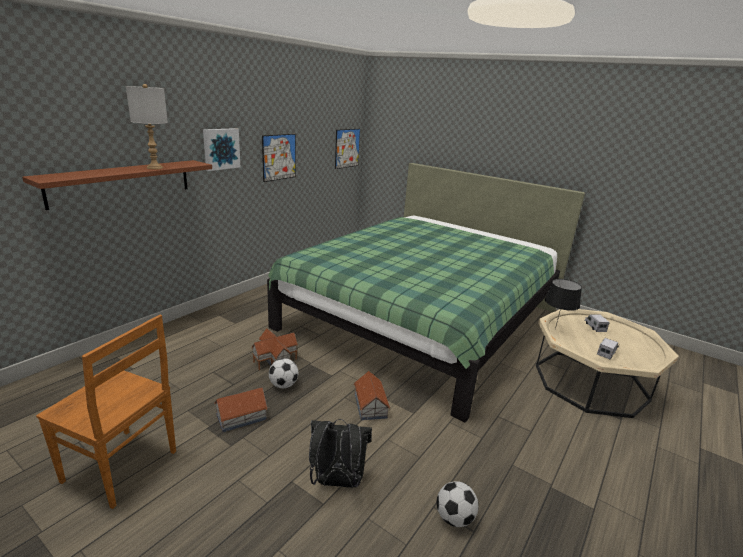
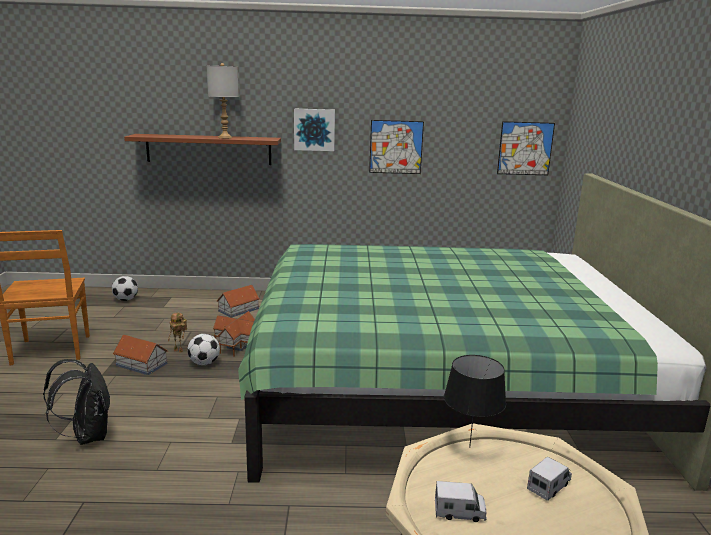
camera: 55 degrees right, 5 degrees down
(243, 389) = (179, 350): none -> toy robot
(370, 405) = (219, 414): toy house -> toy house (239, 310)
(454, 518) = (73, 520): football -> football (126, 299)

